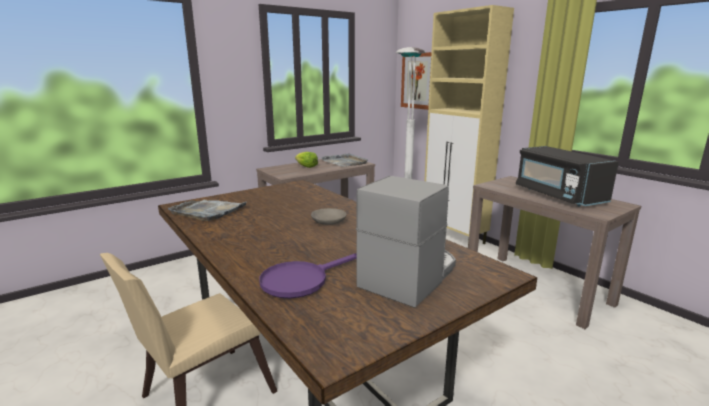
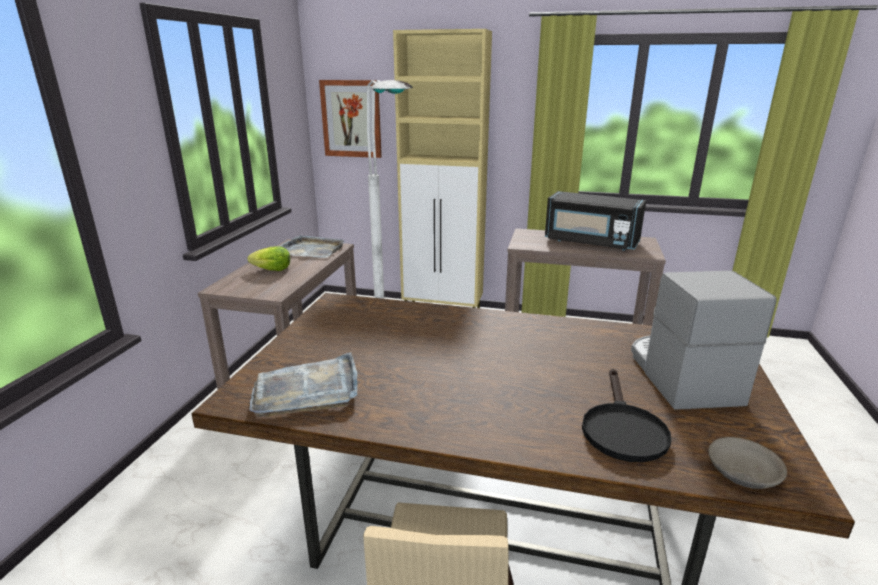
camera: 40 degrees left, 5 degrees up
(302, 280) = (621, 428): purple frying pan -> black frying pan
(328, 221) = (487, 344): grey bowl -> grey bowl (742, 472)

